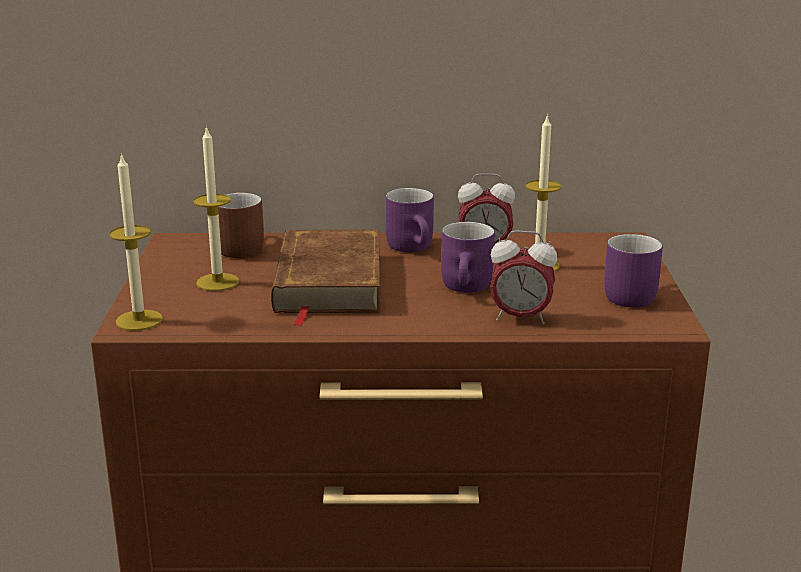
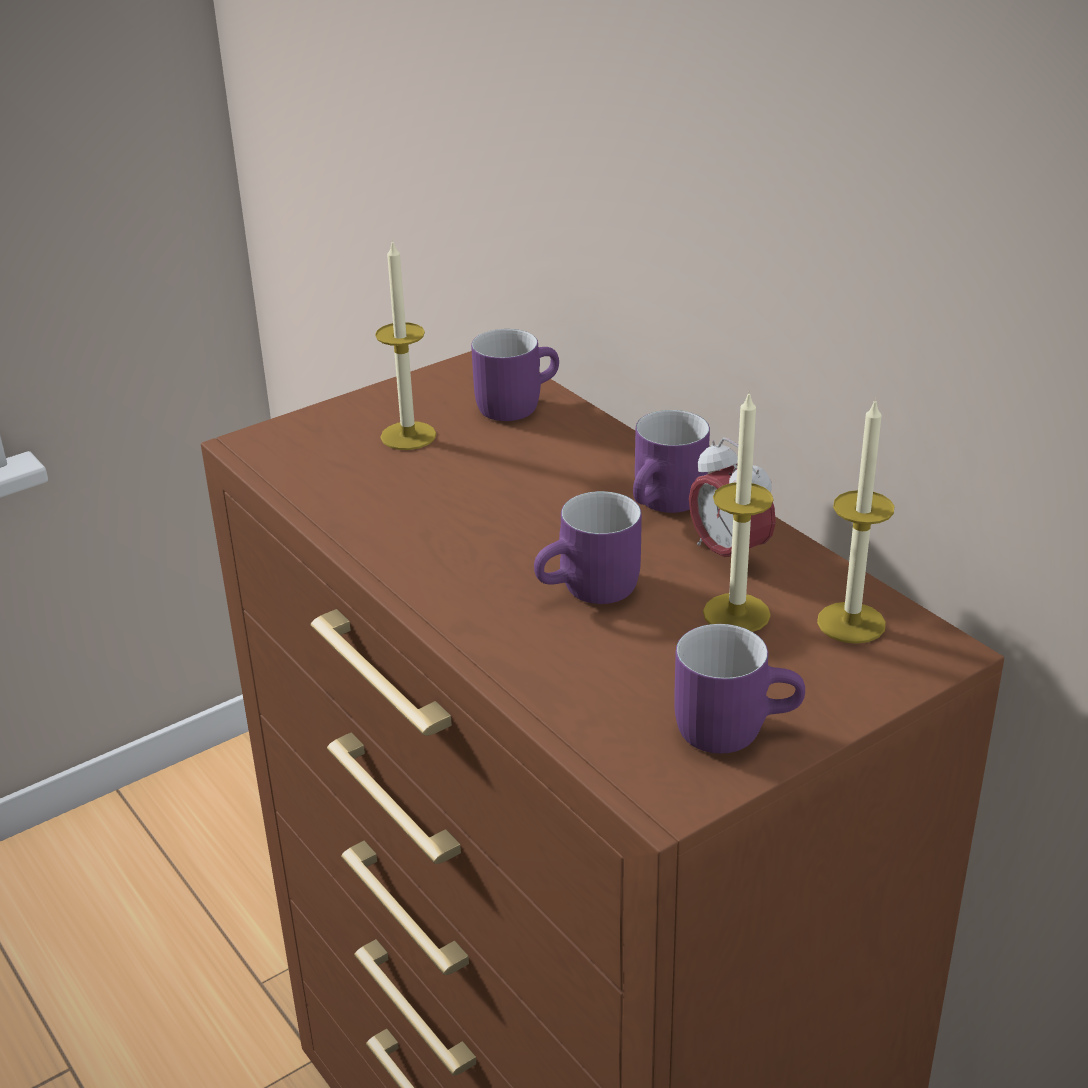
camera: 55 degrees right, 10 degrees up
(139, 320) = (269, 441): candle -> candle (851, 623)
(238, 247) = (514, 403): brown mug -> purple mug
(327, 282) = (488, 495): brown book -> none
(520, 318) = (544, 665): alarm clock -> none

